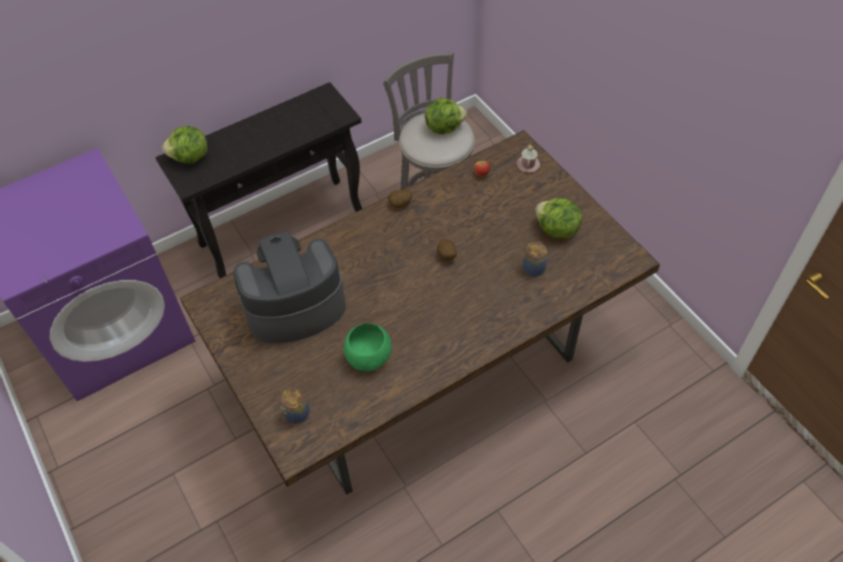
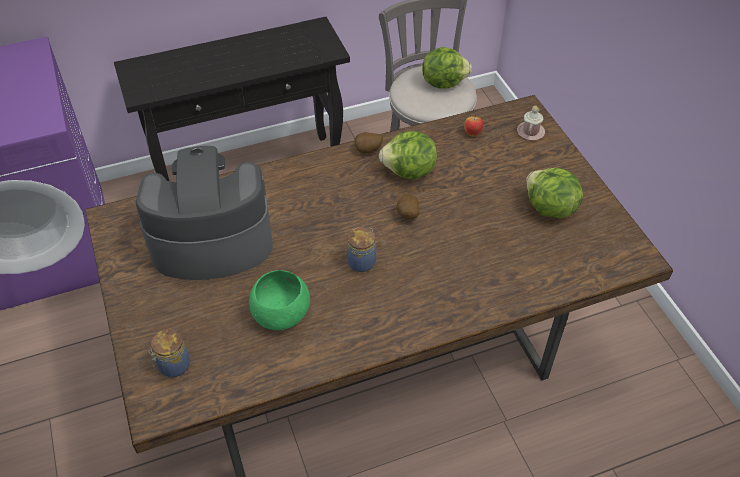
camera: 10 degrees right, 5 degrees down
(190, 157) = (150, 68): lettuce -> lettuce (409, 172)
(534, 268) = (511, 247): jar -> jar (362, 261)

